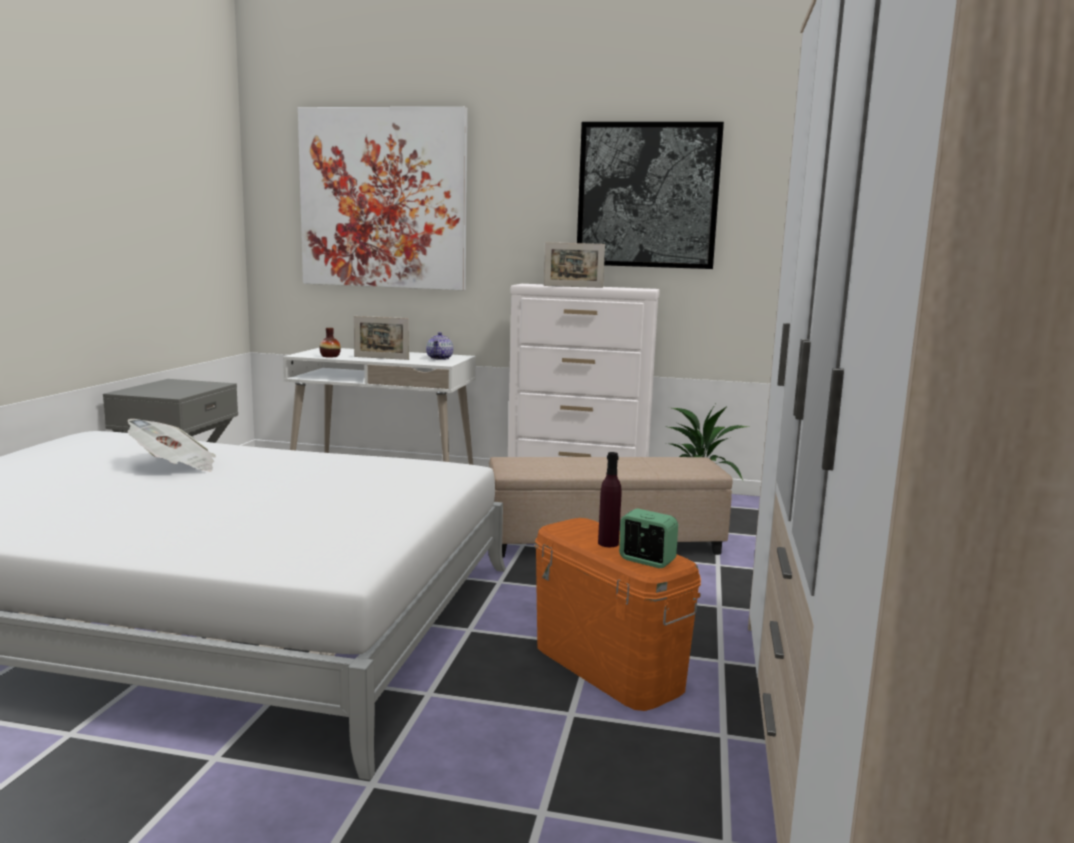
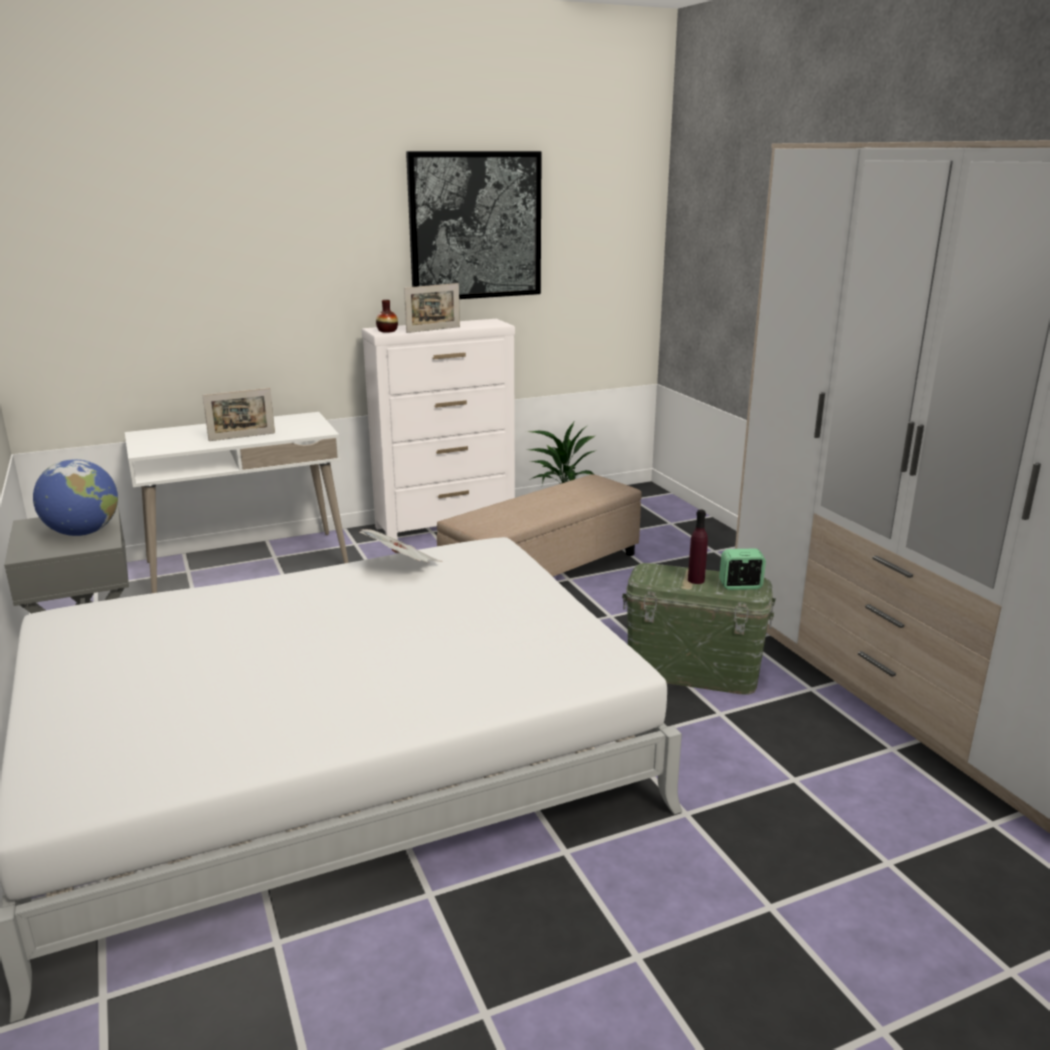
camera: 35 degrees left, 10 degrees up
(175, 467) = (260, 626): newspaper -> newspaper (402, 566)
(180, 389) = (83, 533): none -> globe
(330, 356) = (182, 446): vase -> vase (387, 331)
(383, 199) = (181, 245): picture -> none
(440, 358) = (299, 424): teapot -> none
(607, 666) = (692, 672): orange storage box -> green storage box

